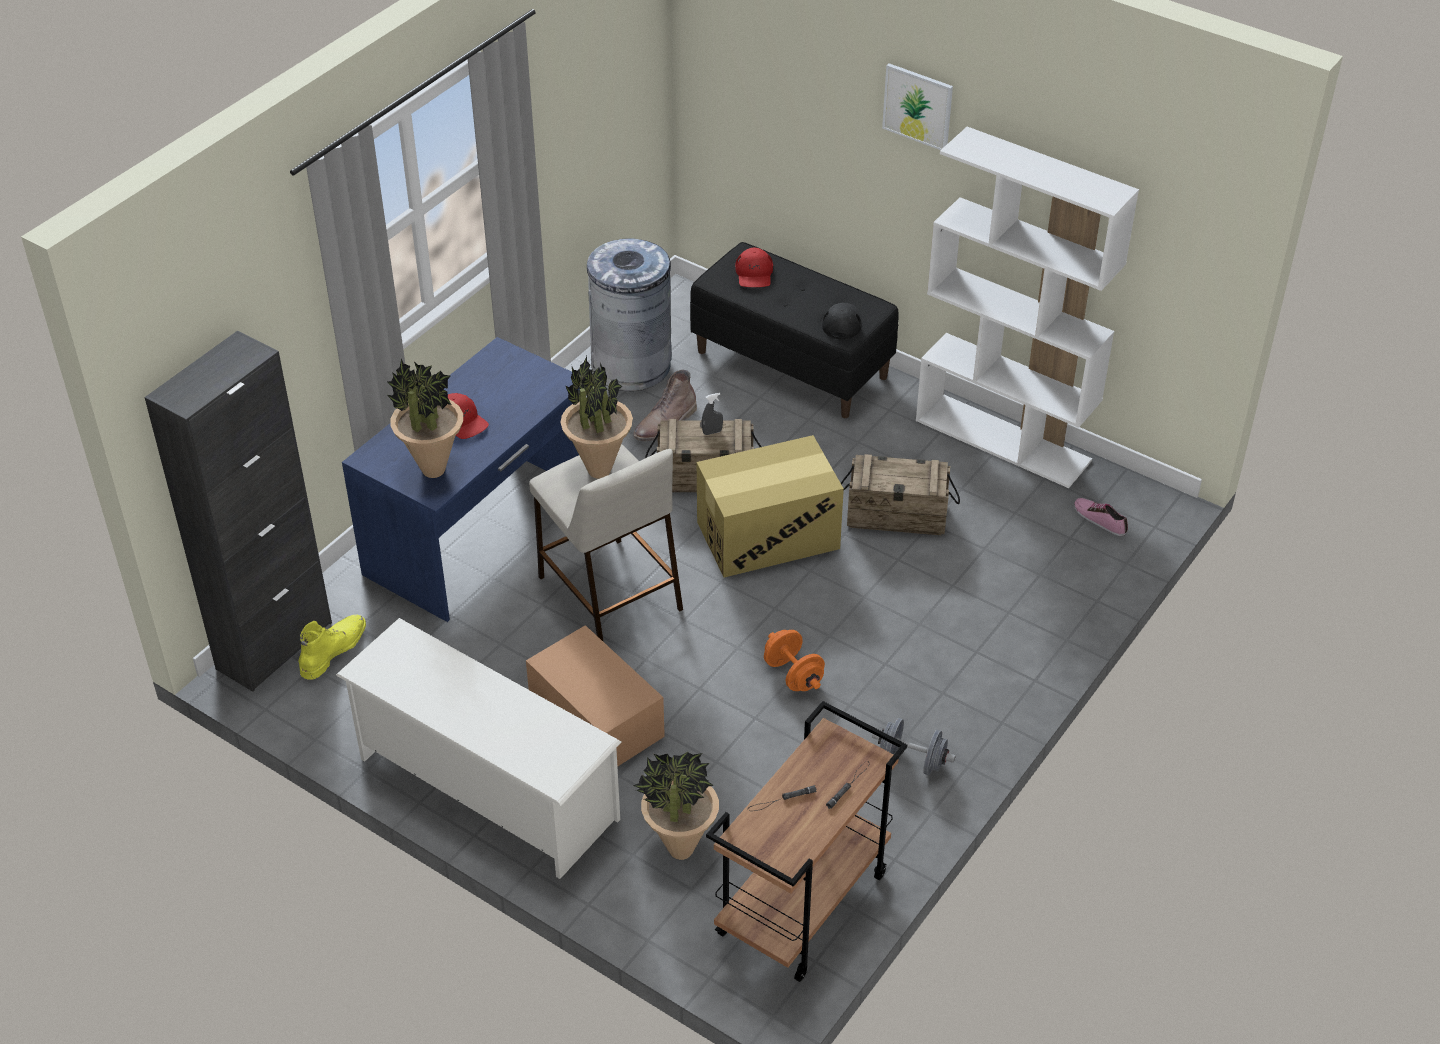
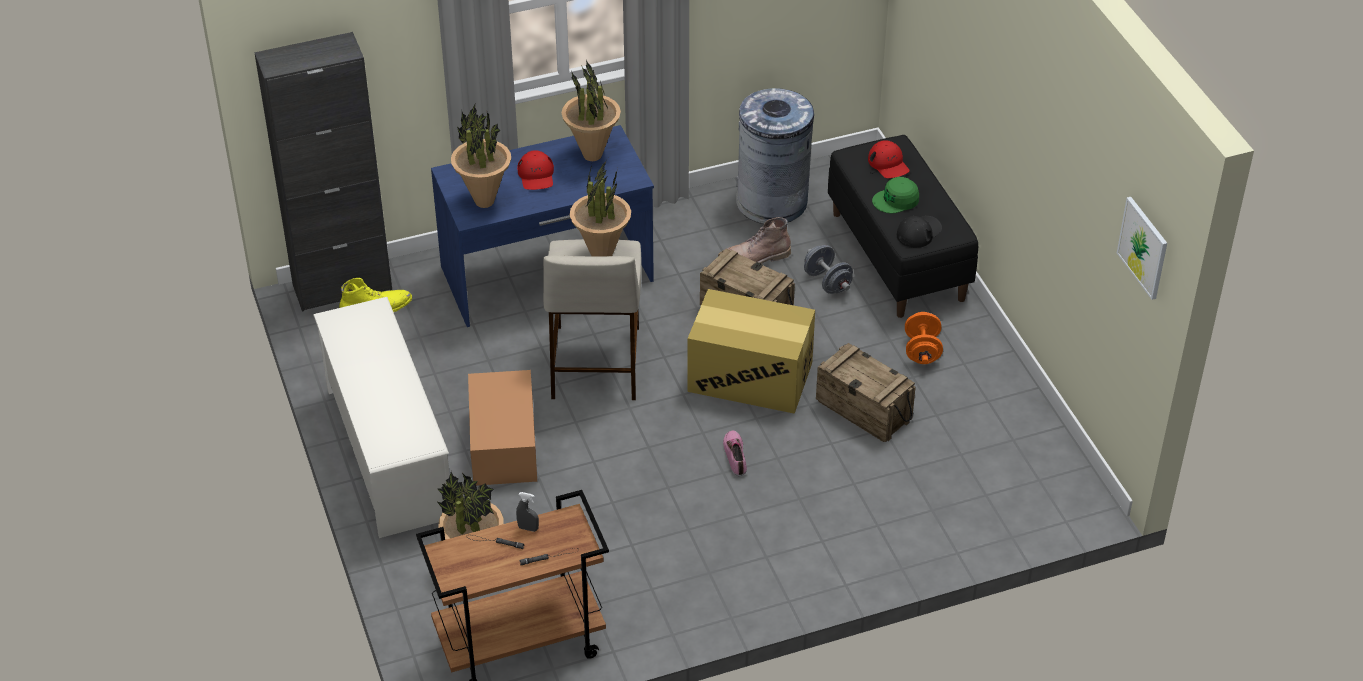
camera: 35 degrees right, 0 degrees up
(499, 377) = (592, 155): none -> potted plant
(712, 432) = (755, 274): grey spray bottle -> grey spray bottle (528, 528)
(754, 273) = (888, 164): red cap -> red cap turned 60 degrees counterclockwise
(793, 303) = (896, 200): none -> green cap
(793, 675) = (669, 486): orange dumbbell -> orange dumbbell (922, 351)
(912, 761) = (693, 591): grey dumbbell -> grey dumbbell (827, 282)
(918, 106) = (1008, 66): picture -> picture (1143, 247)
(1004, 440) = (1010, 394): white bookcase -> none
(1100, 519) = (1025, 493): shoe -> shoe (736, 455)

